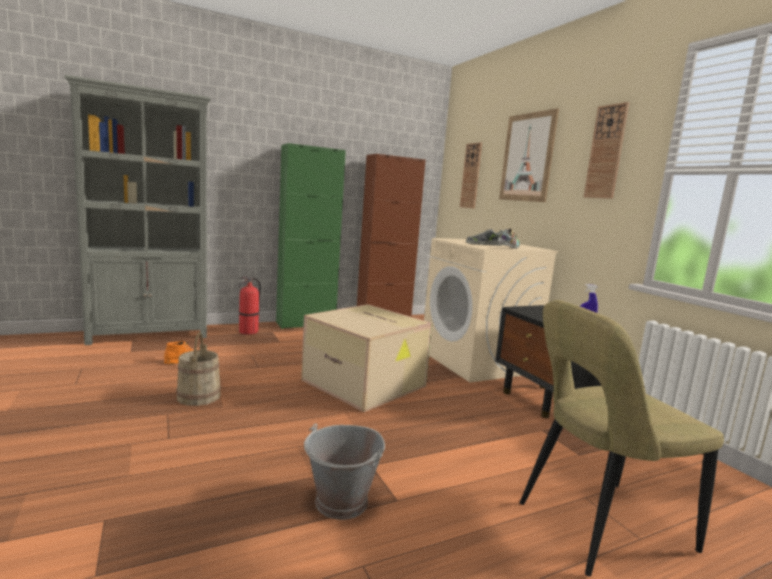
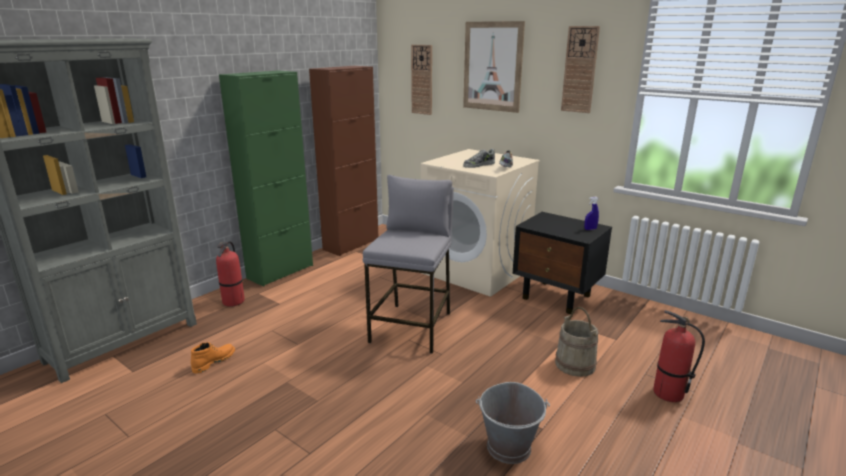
camera: 25 degrees left, 10 degrees up
(198, 396) = (280, 399): beige bucket -> beige bucket (574, 364)
(366, 383) = (412, 327): cardboard box -> grey stool
(597, 527) = (667, 394): beige chair -> fire extinguisher

